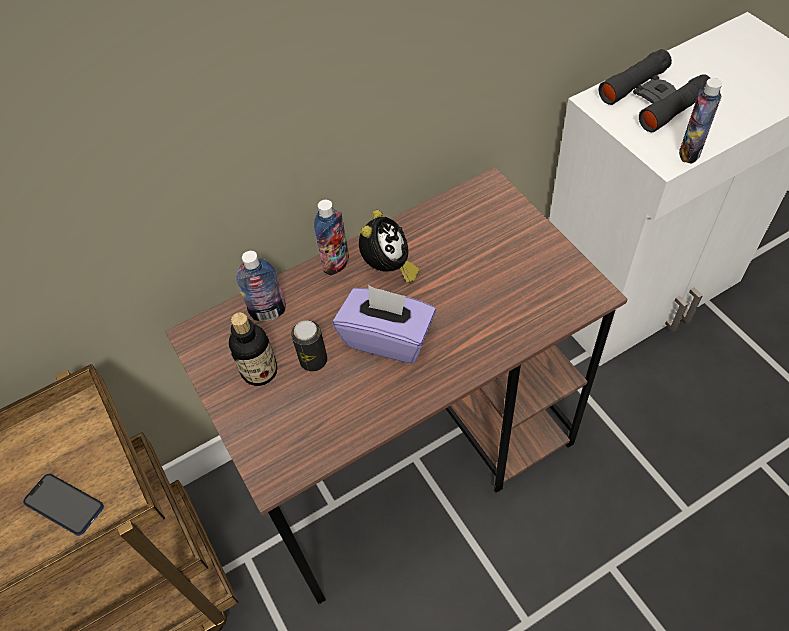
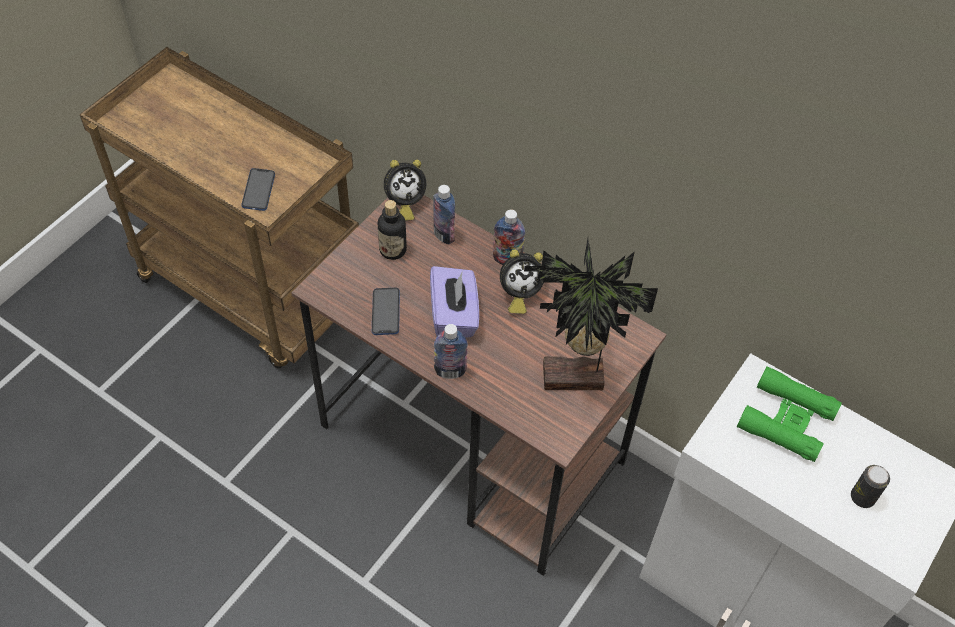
camera: 60 degrees right, 0 degrees up
(198, 338) = (404, 204): none -> alarm clock
(313, 360) = (415, 277): can -> can (862, 497)
(348, 408) = (385, 312): none -> phone
(523, 256) = (574, 381): none -> potted plant
(653, 98) = (786, 419): black binoculars -> green binoculars
(689, 152) = (728, 462): bottle -> bottle (450, 371)

